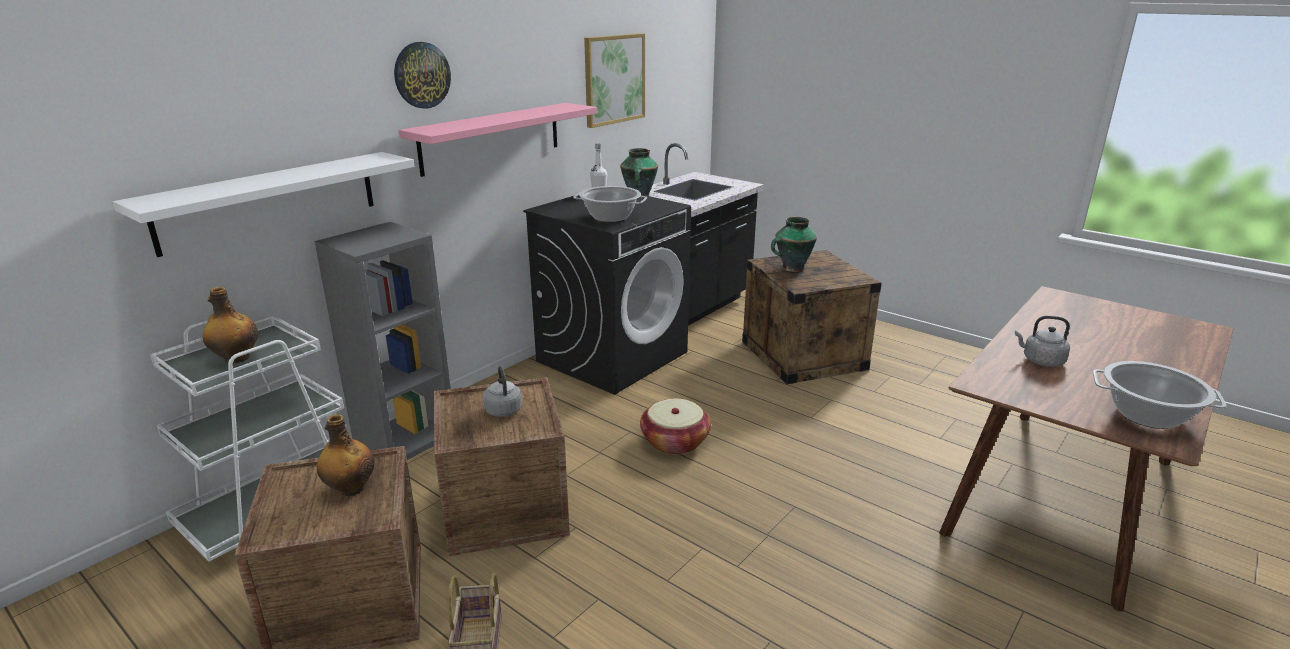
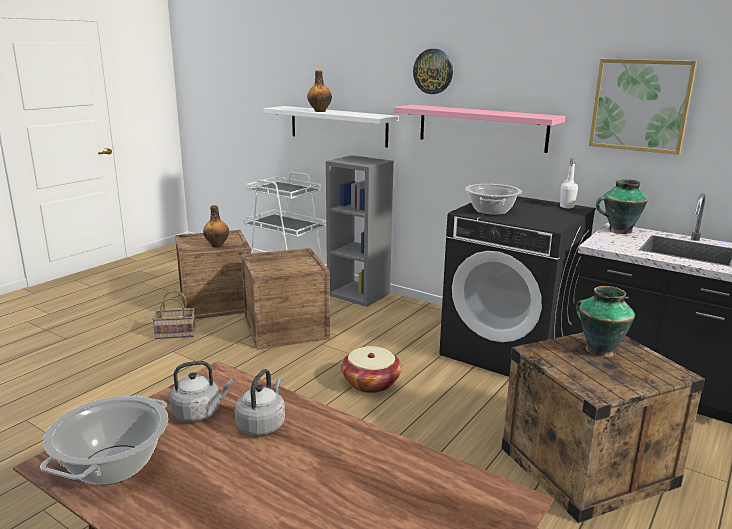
camera: 85 degrees right, 5 degrees down
(236, 358) = (280, 189): bottle -> bottle (320, 111)
(503, 409) = (289, 264): grey kettle -> grey kettle (199, 412)

